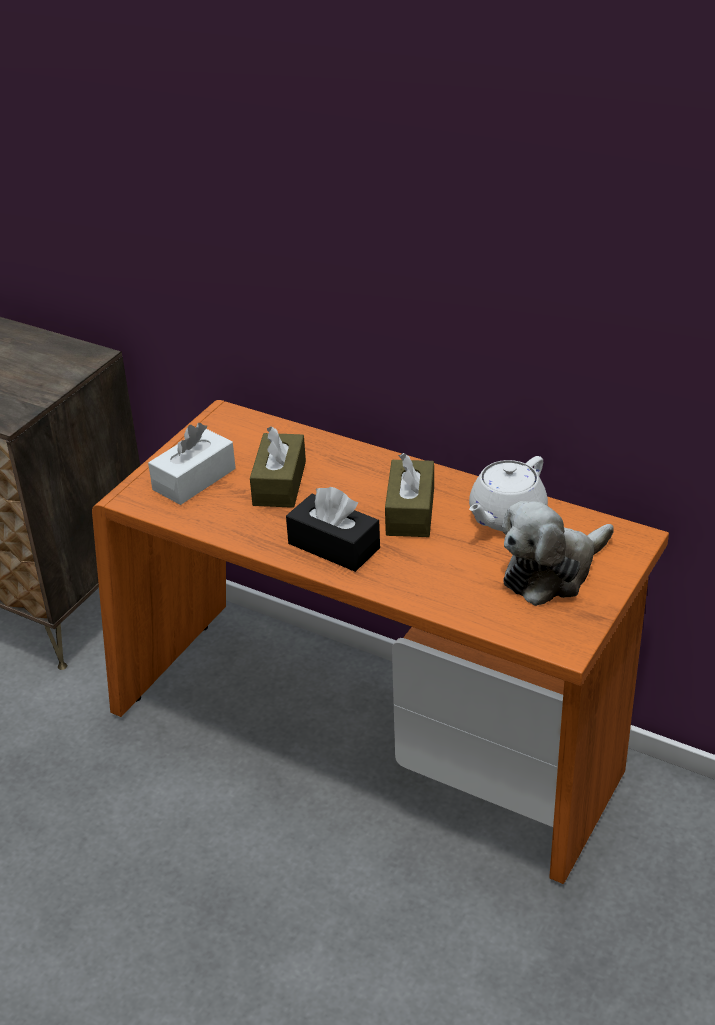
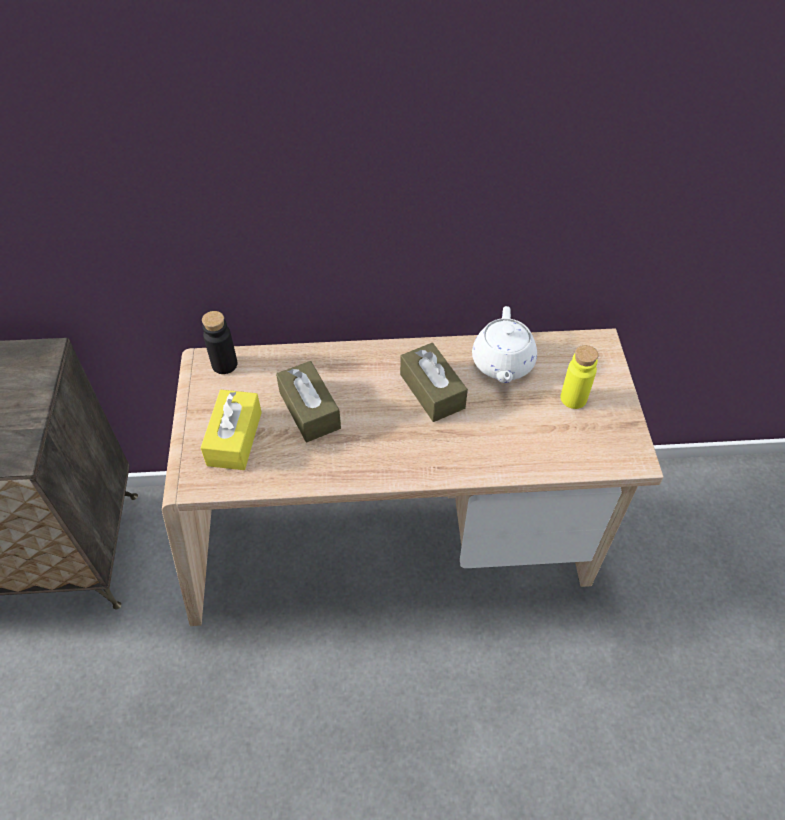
camera: 35 degrees left, 15 degrees up
(194, 479) = (234, 438): white tissue box -> yellow tissue box
(238, 422) = (224, 364): none -> black bottle
(334, 546) = (402, 451): black tissue box -> none
(368, 739) = (392, 545): orange desk -> beige desk
(552, 572) = (573, 398): plush toy -> yellow bottle

